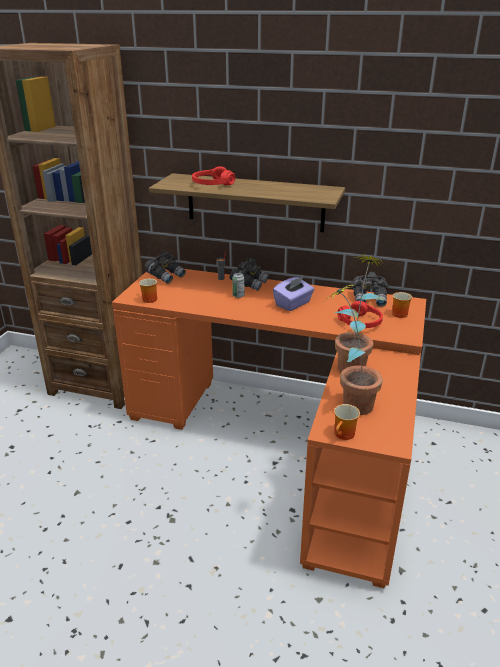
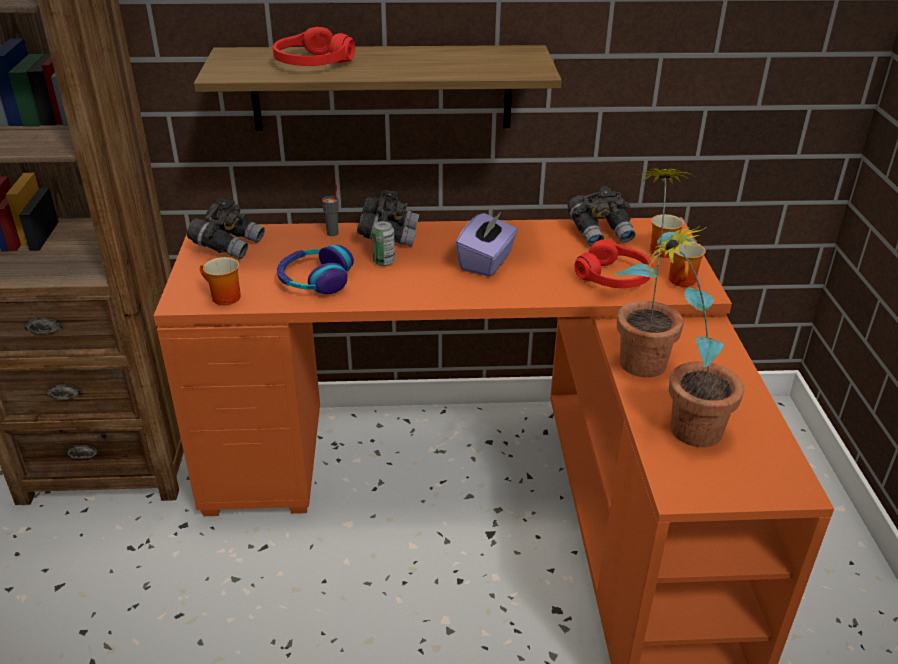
camera: 20 degrees left, 5 degrees up
(197, 298) = (315, 280): none -> headphones
(345, 435) = (712, 491): mug -> mug (684, 282)

